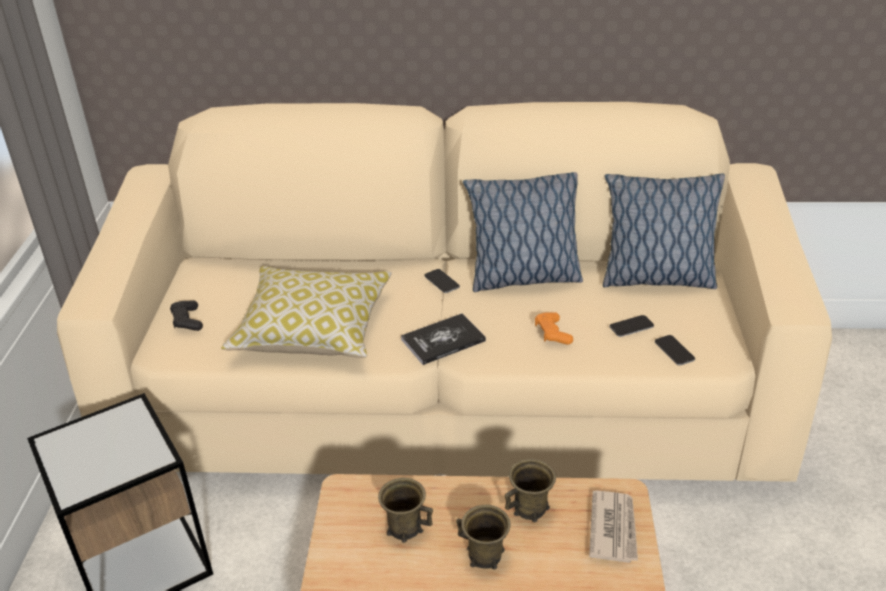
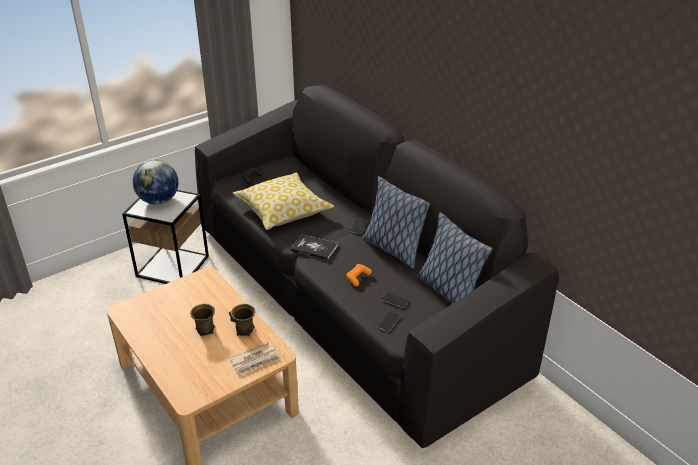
camera: 50 degrees right, 0 degrees up
(89, 449) = (158, 200): none -> globe
(405, 527) = (201, 300): brown mug -> none
(448, 401) = (350, 297): beige sofa -> black sofa

